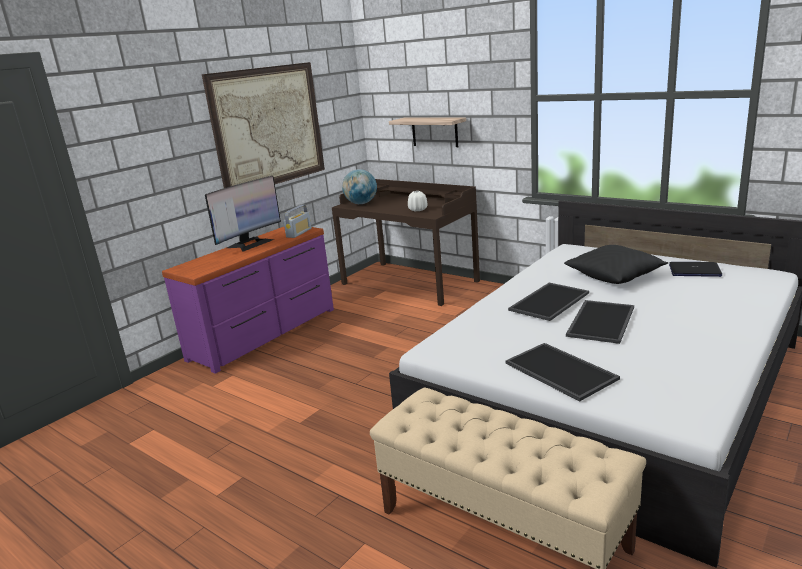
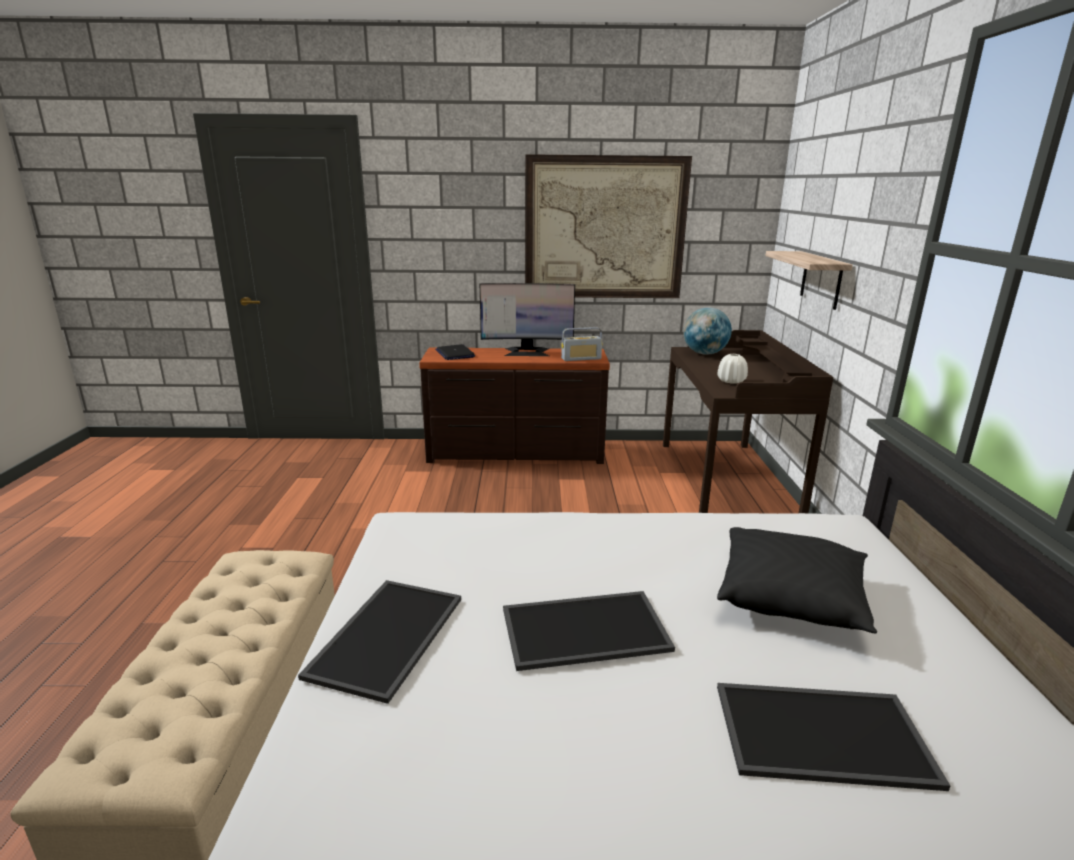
camera: 50 degrees right, 0 degrees up
(265, 334) = (515, 453): purple dresser -> brown dresser
(548, 301) = (612, 561): tray -> tray (823, 732)
(694, 271) = (954, 690): laptop -> laptop (454, 353)

